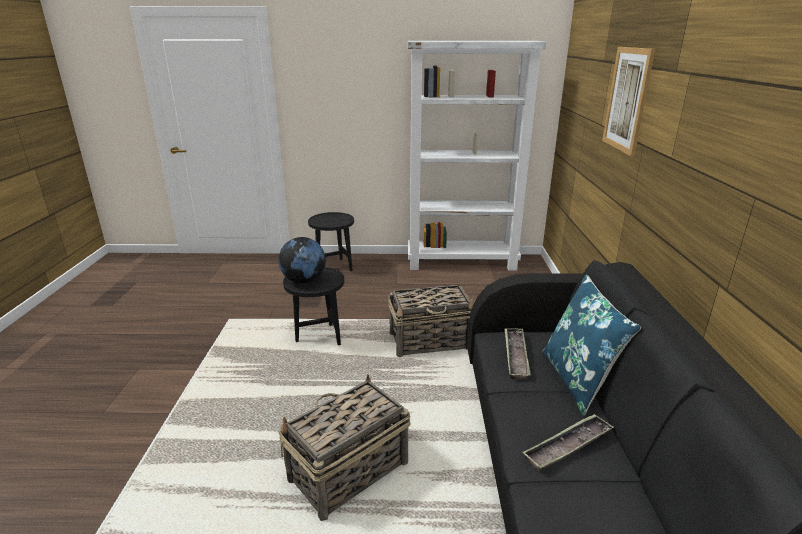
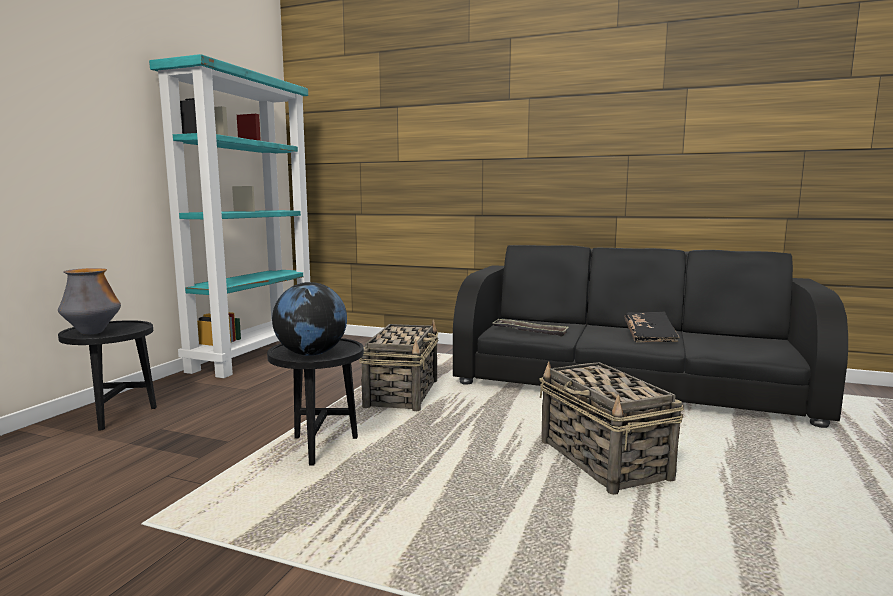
camera: 70 degrees left, 15 degrees down
(321, 219) = (92, 332): none -> vase
(462, 262) = (254, 355): white bookcase -> turquoise bookcase
(567, 446) = (650, 336): tray -> black book
(578, 380) = (570, 325): blue pillow -> none
(627, 99) = (445, 130): picture -> none

